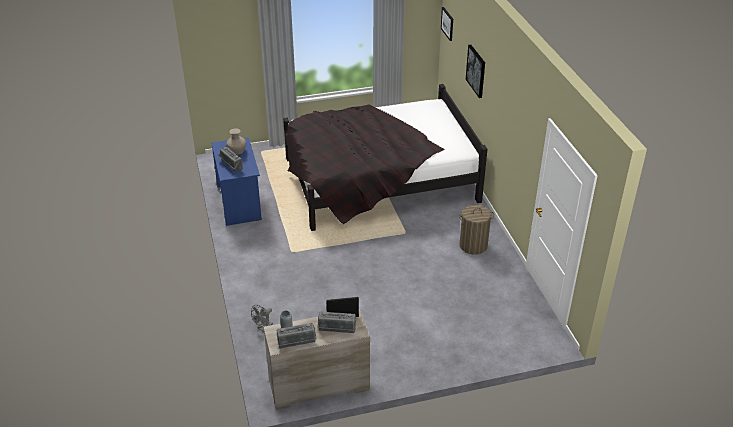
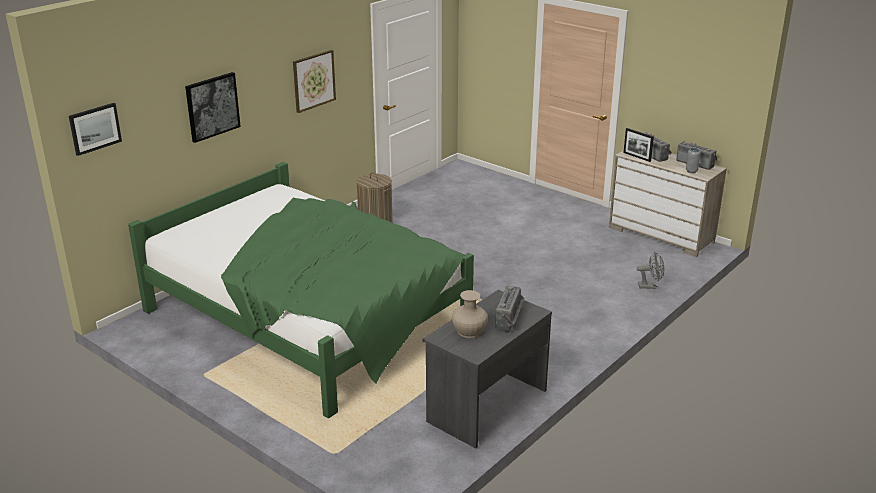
camera: 125 degrees left, 10 degrees down
(239, 202) = (486, 405): blue desk -> grey desk
(379, 180) = (308, 317): black bed -> green bed
(512, 124) = (313, 80): none -> picture

